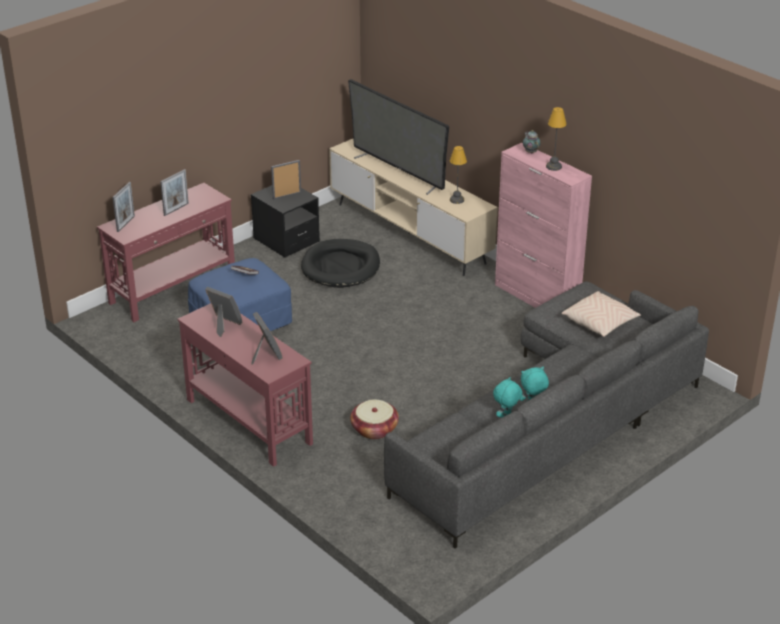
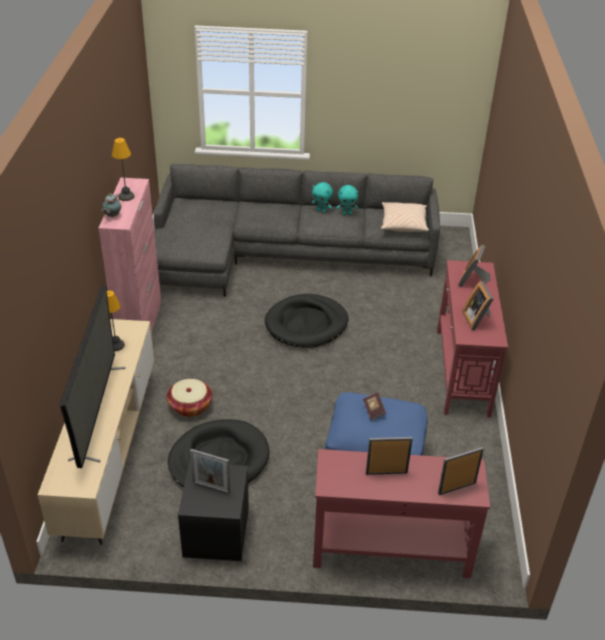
camera: 135 degrees left, 5 degrees up
(374, 429) = (386, 314): basket -> basket (190, 406)
(424, 377) = (306, 324): none -> black dog bed
(600, 323) = (200, 224): beige pillow -> beige pillow (403, 224)

